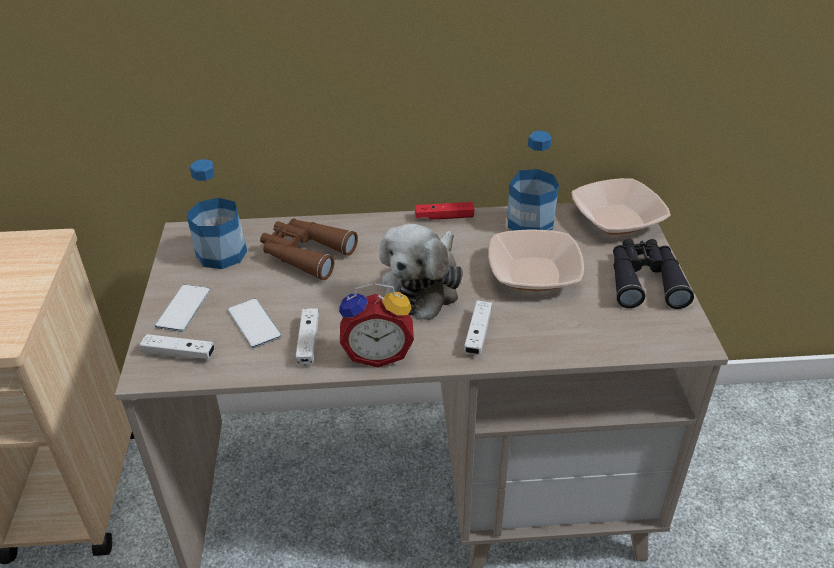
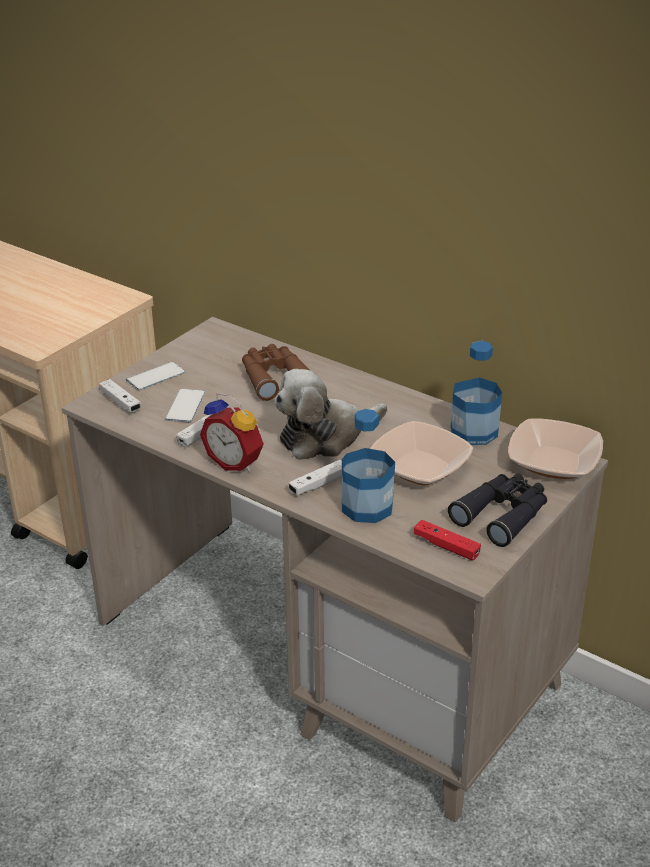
camera: 40 degrees right, 5 degrees down
(221, 253) = (221, 353): bottle -> bottle (367, 507)
(444, 217) = (411, 397): red game controller -> red game controller (446, 546)

